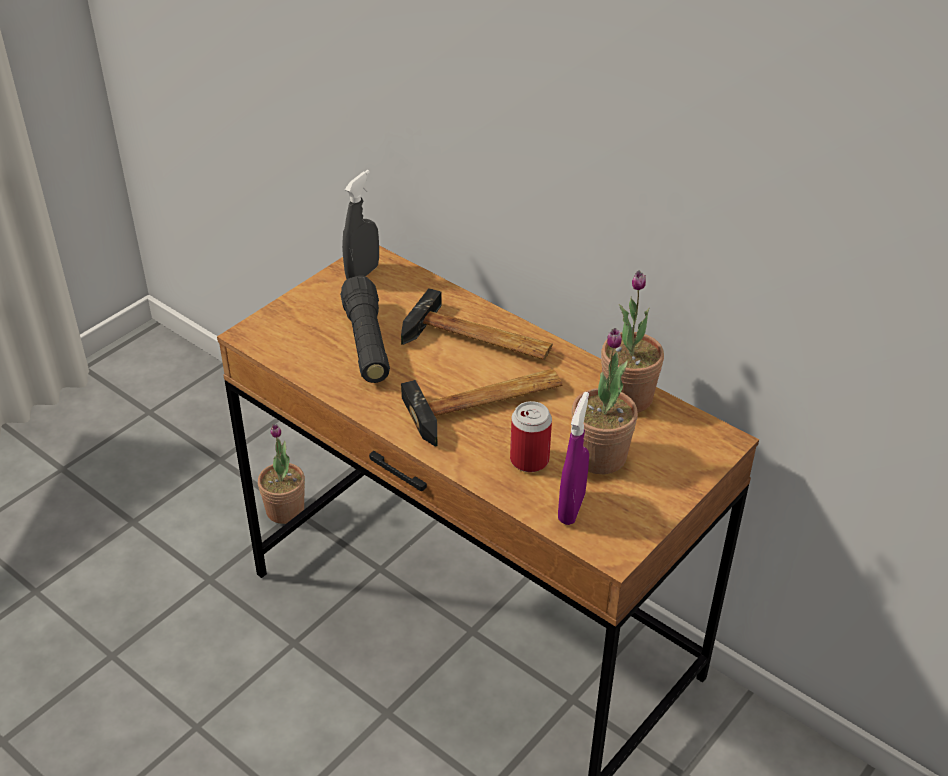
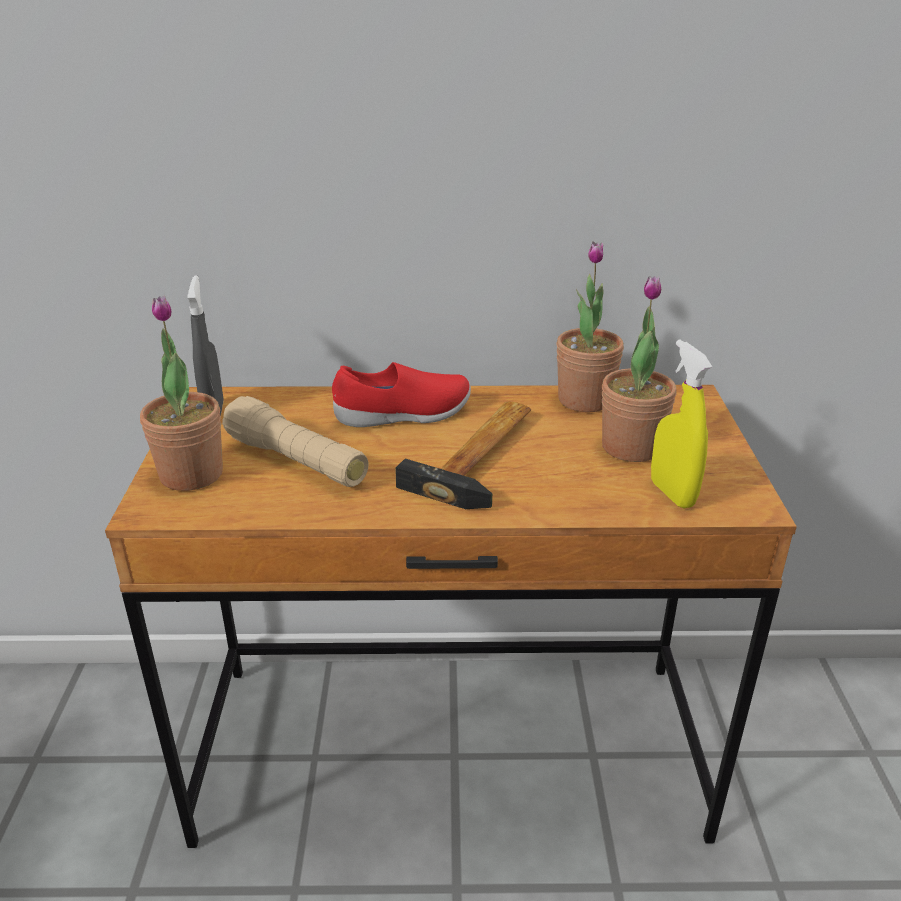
camera: 40 degrees left, 10 degrees down
(285, 510) = (161, 764): potted plant -> potted plant (191, 474)
(367, 343) = (296, 461): black flashlight -> beige flashlight
(478, 342) = (404, 416): hammer -> red shoe
(529, 460) = (583, 477): can -> none
(571, 508) = (672, 494): purple spray bottle -> yellow spray bottle

